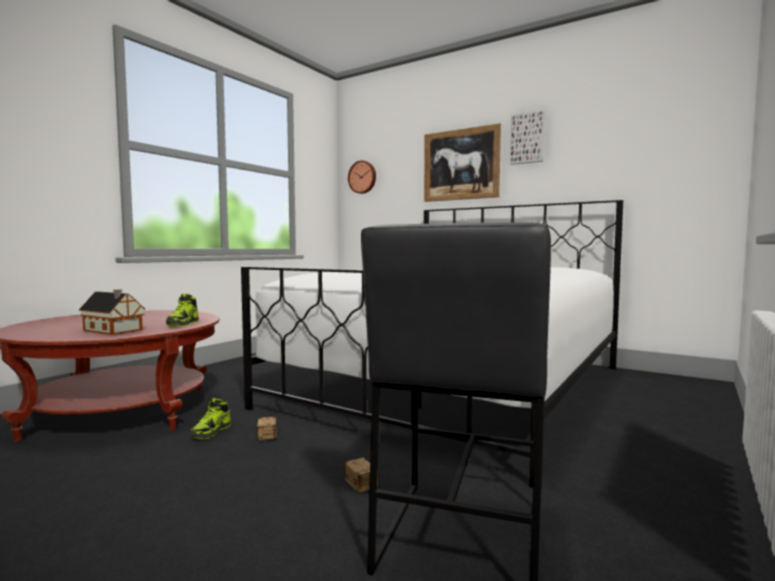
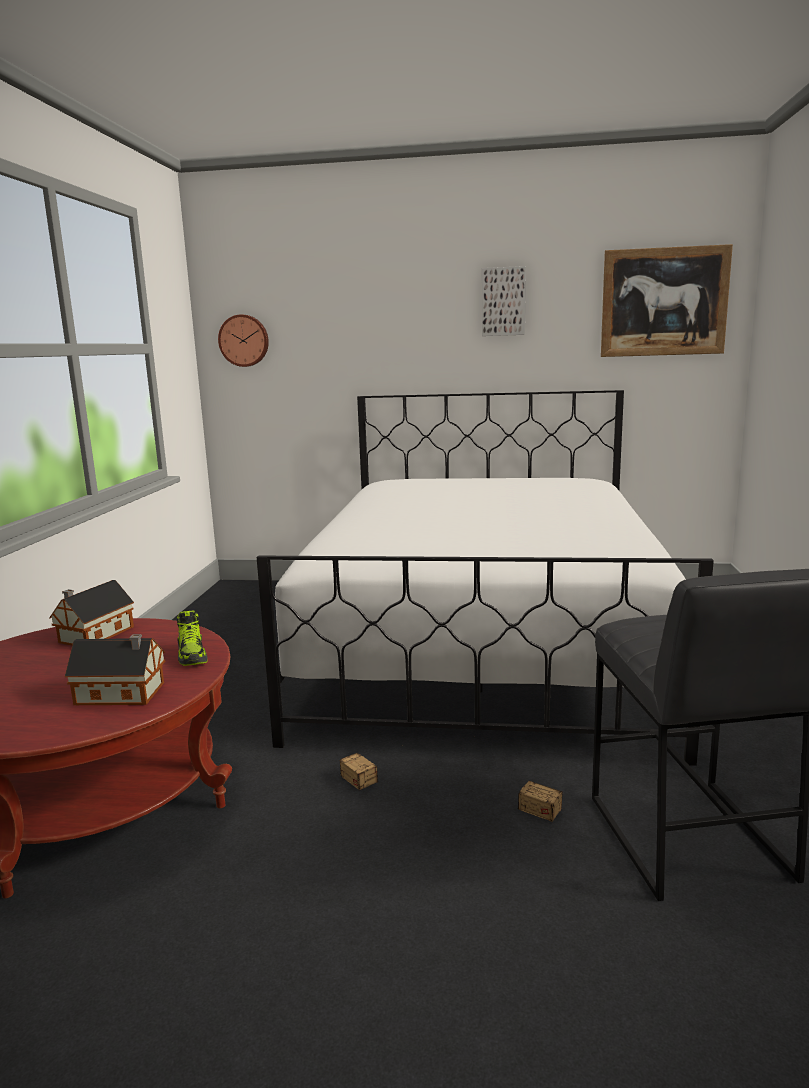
camera: 25 degrees left, 10 degrees up
(161, 313) = (94, 635): none -> toy house
(211, 432) = (281, 795): shoe -> none
(461, 164) = (409, 331): picture -> picture (664, 302)

